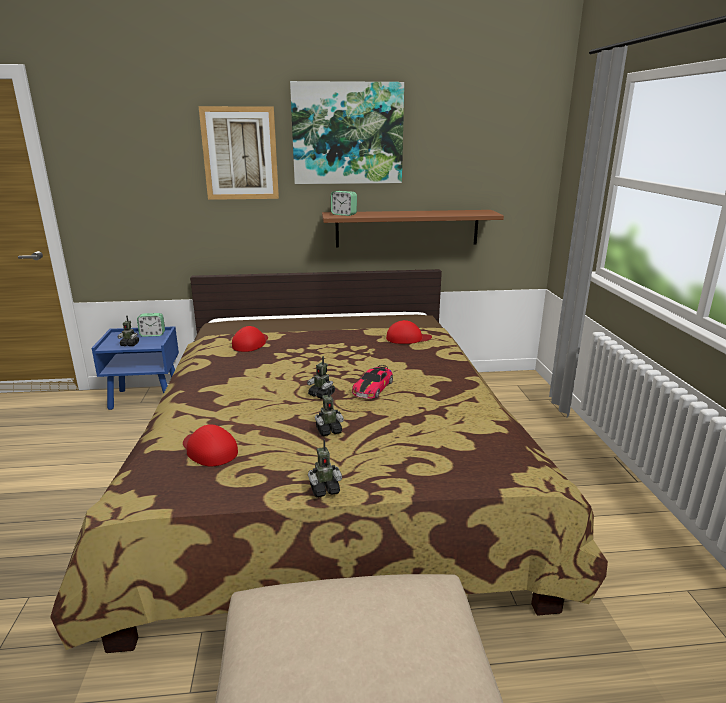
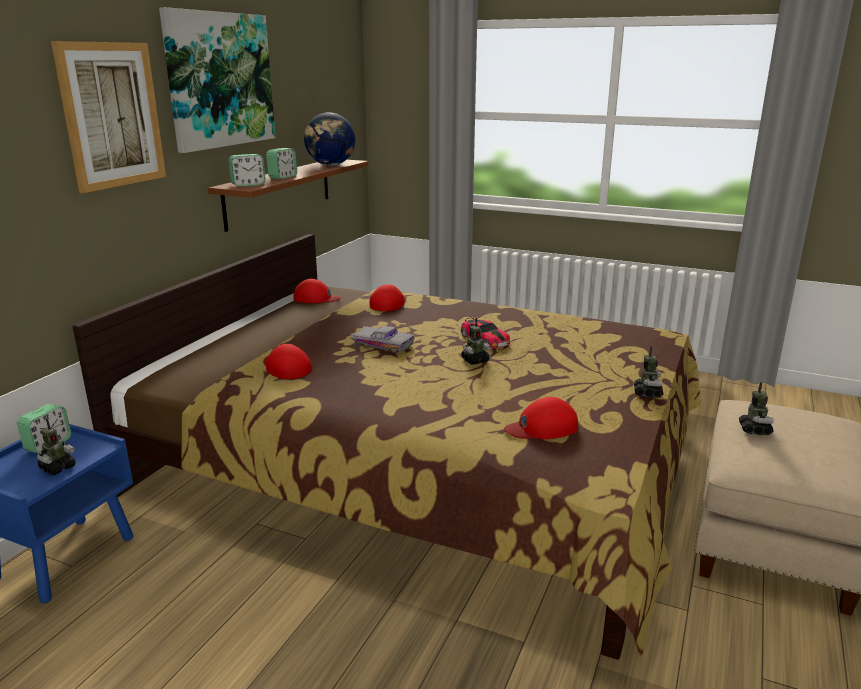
camera: 60 degrees left, 0 degrees up
(319, 357) = (383, 344): none -> grey toy car
(328, 431) = (551, 372): toy robot -> toy robot (754, 430)
(385, 214) = (283, 177): none -> alarm clock
(394, 319) = (316, 298): none -> red cap
(459, 213) = (331, 165): none -> globe

